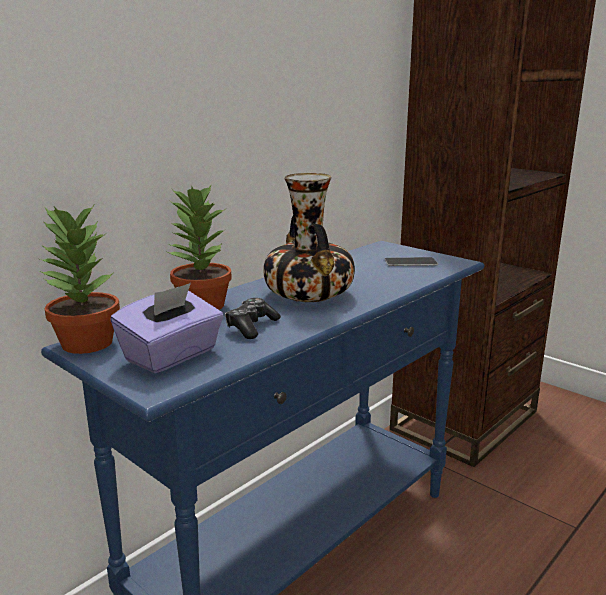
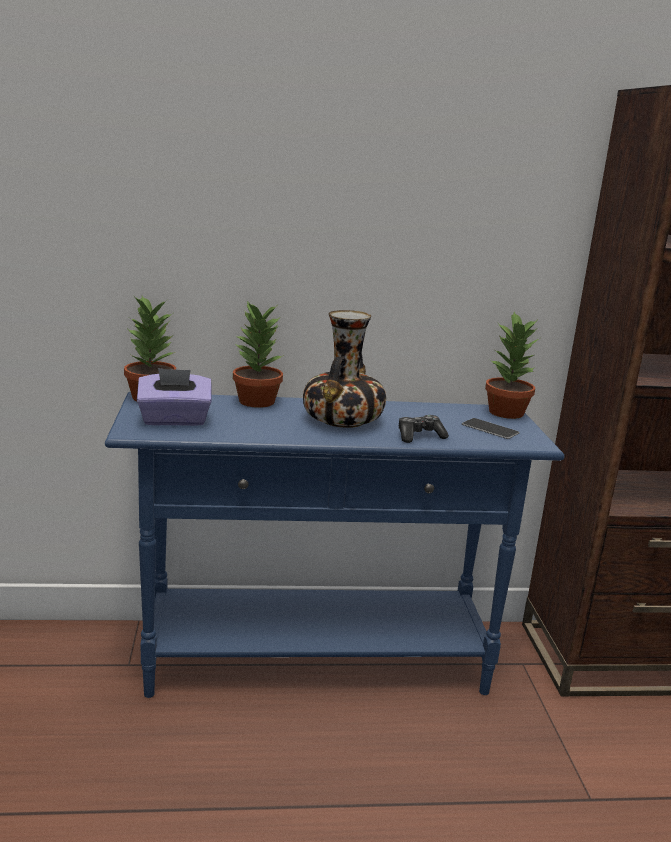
camera: 40 degrees right, 0 degrees up
(251, 327) = (253, 423): game controller -> game controller (419, 436)
(389, 247) = (506, 412): none -> potted plant

